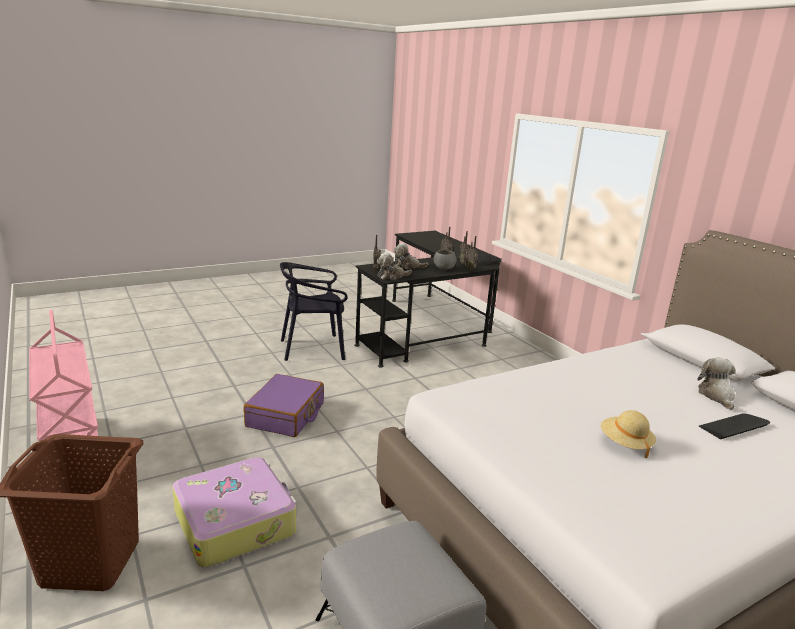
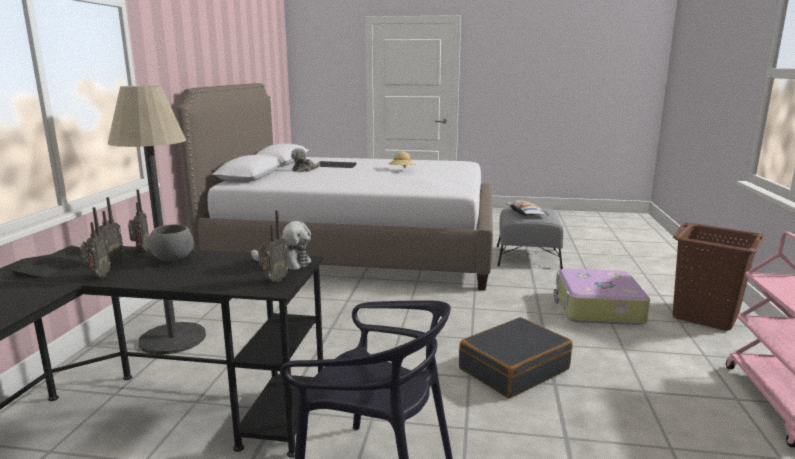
camera: 140 degrees left, 5 degrees down
(286, 415) = (513, 369): purple suitcase -> black suitcase
(407, 266) = (209, 275): plush toy -> none
(407, 557) = (525, 213): none -> pillow
(515, 365) = (173, 338): none -> floor lamp

